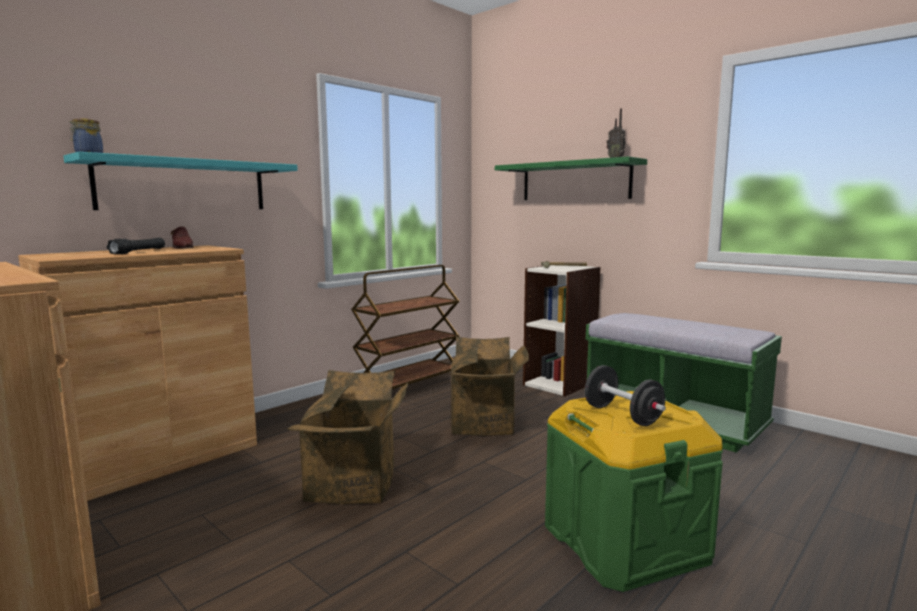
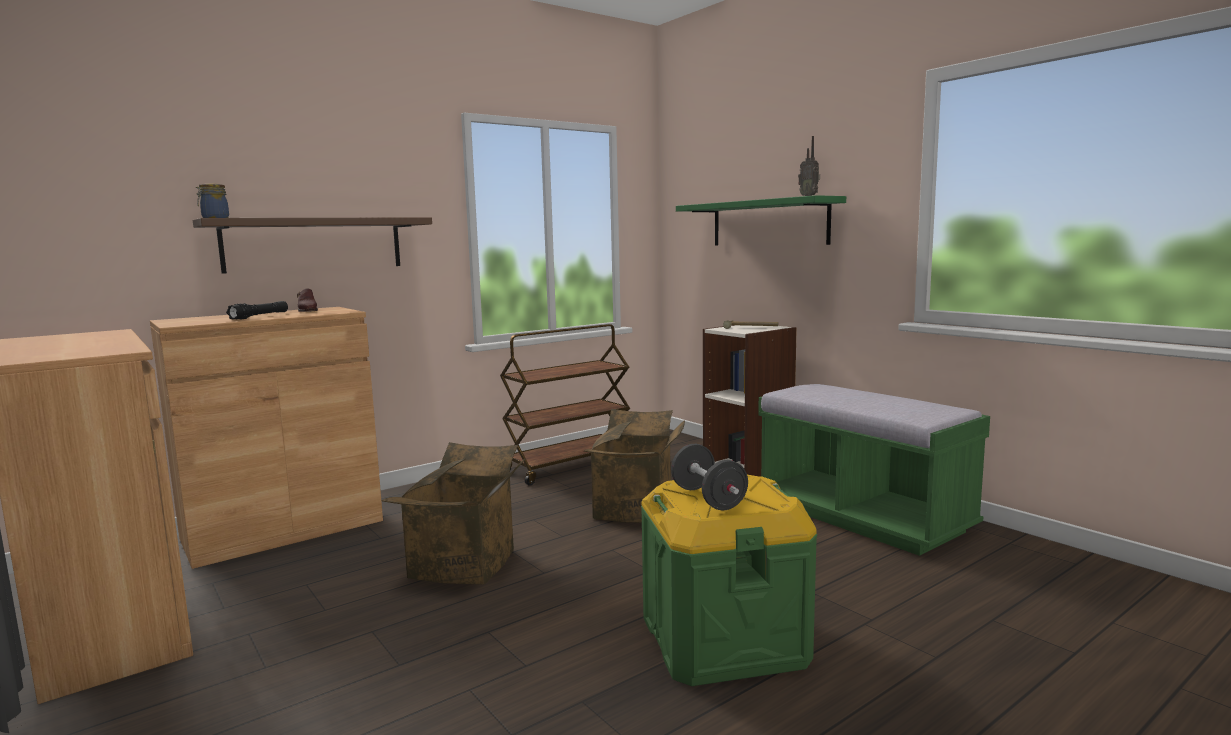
camera: 10 degrees right, 0 degrees up
(184, 185) = (314, 244): turquoise shelf -> brown shelf

